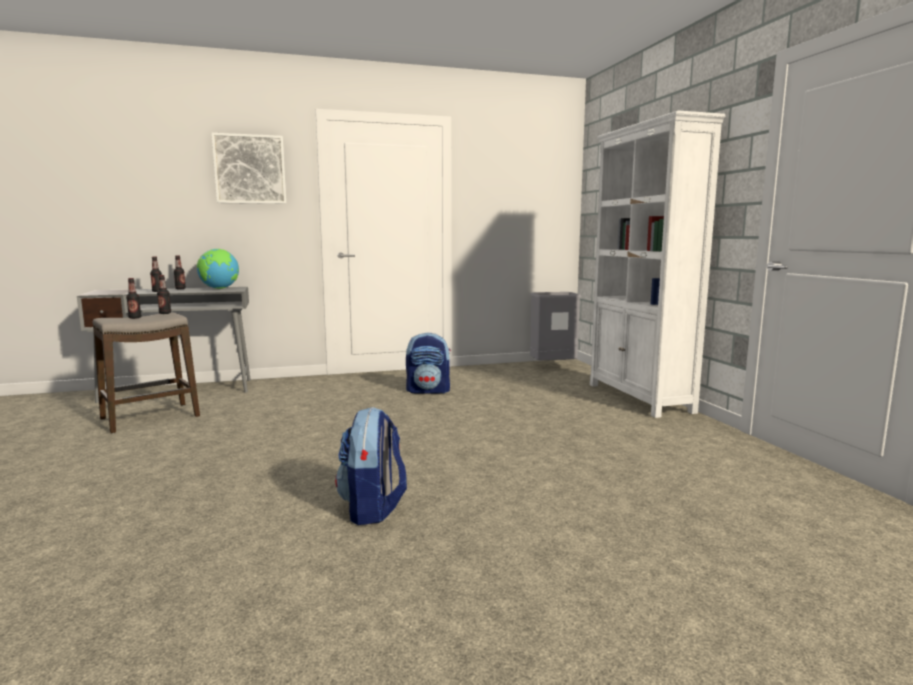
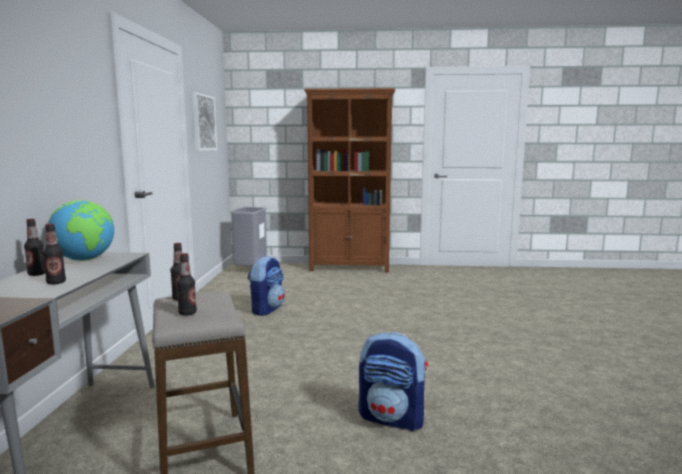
camera: 70 degrees left, 0 degrees up
(250, 169) = (66, 81): picture -> picture (203, 123)
(373, 508) = (510, 349): backpack -> backpack (392, 418)
(639, 398) = (350, 267): white bookcase -> brown bookcase

